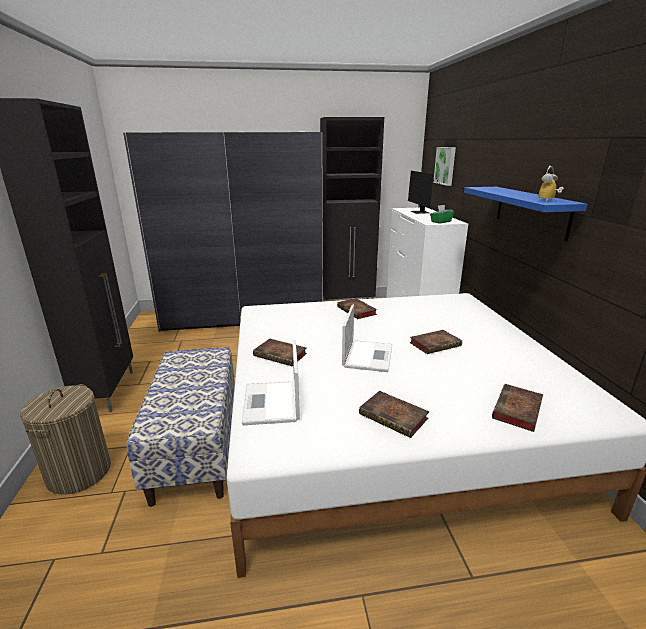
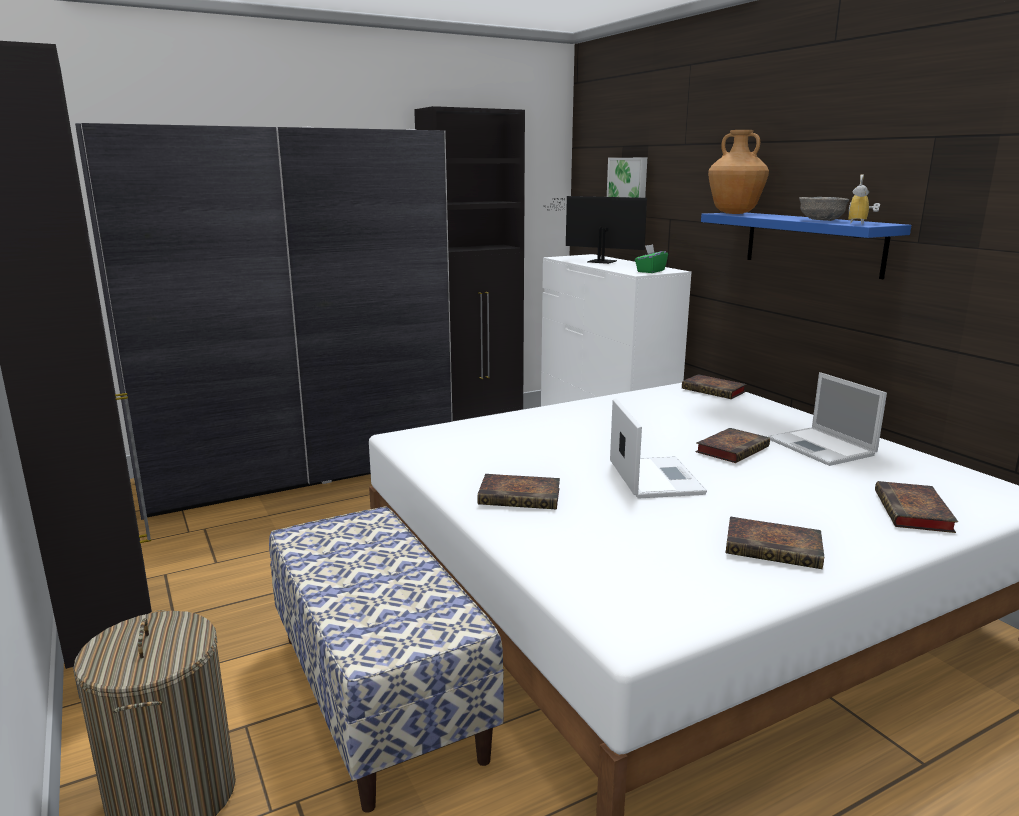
camera: 20 degrees left, 5 degrees down
(272, 404) = (582, 565): laptop -> laptop (822, 447)
(357, 311) = (574, 420): book -> book (715, 391)
(420, 212) = (598, 261): monitor -> monitor turned 150 degrees clockwise
(487, 187) = (734, 213): none -> brown vase
(527, 197) = (820, 220): none -> grey bowl

